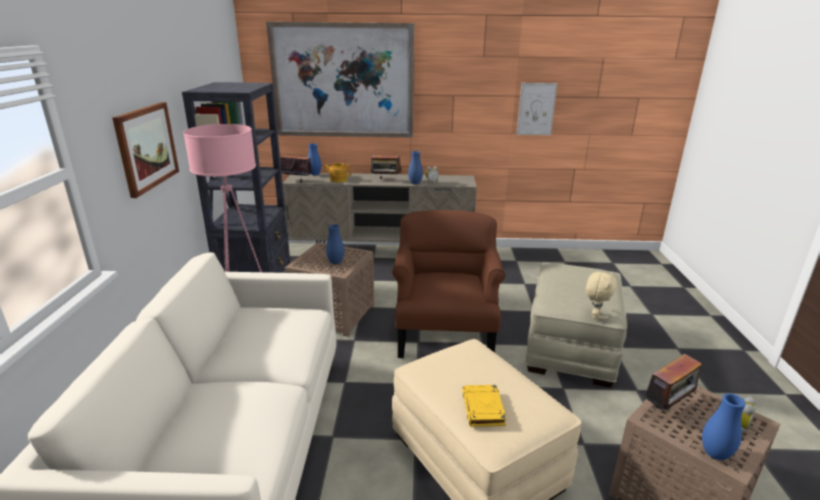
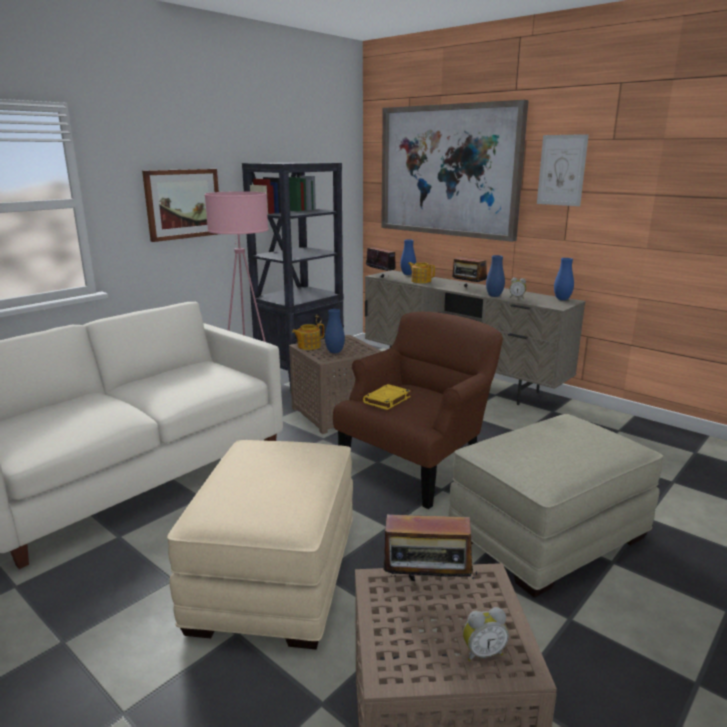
camera: 40 degrees right, 5 degrees down
(304, 263) = (308, 346): none -> teapot
(483, 409) = (238, 491): yellow book -> yellow book (387, 400)
(536, 109) = (685, 215): picture -> picture (561, 170)
(595, 315) = (521, 476): beige plush toy -> none
(715, 454) = (387, 652): blue vase -> blue vase (562, 299)

